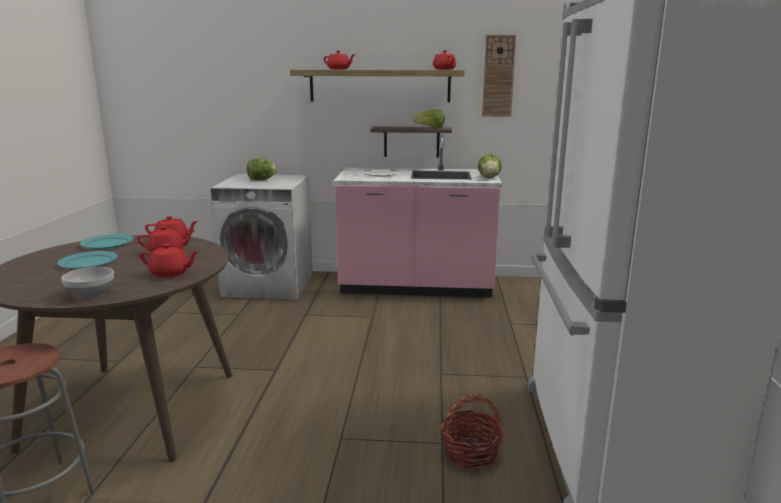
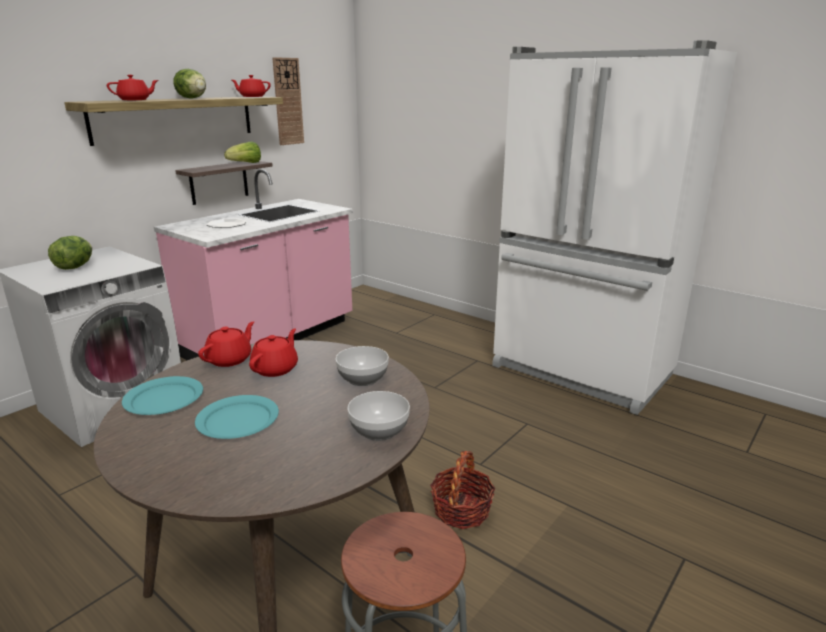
camera: 55 degrees left, 5 degrees up
(170, 273) = (362, 378): red teapot -> bowl
(470, 452) = (548, 417): basket -> basket (461, 510)
(489, 178) = (327, 206): lettuce -> lettuce (192, 98)

